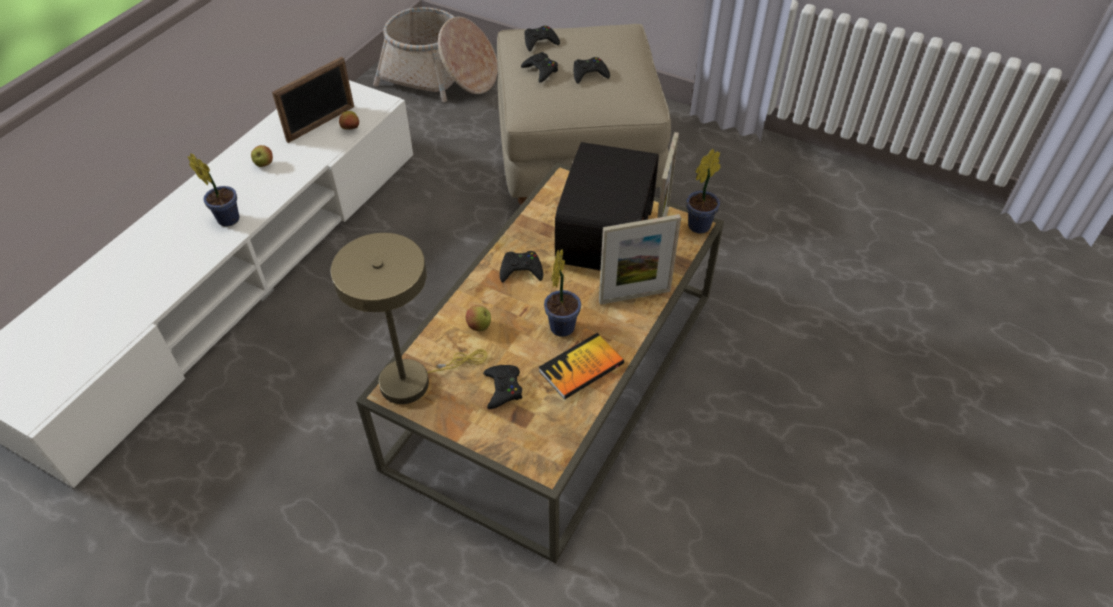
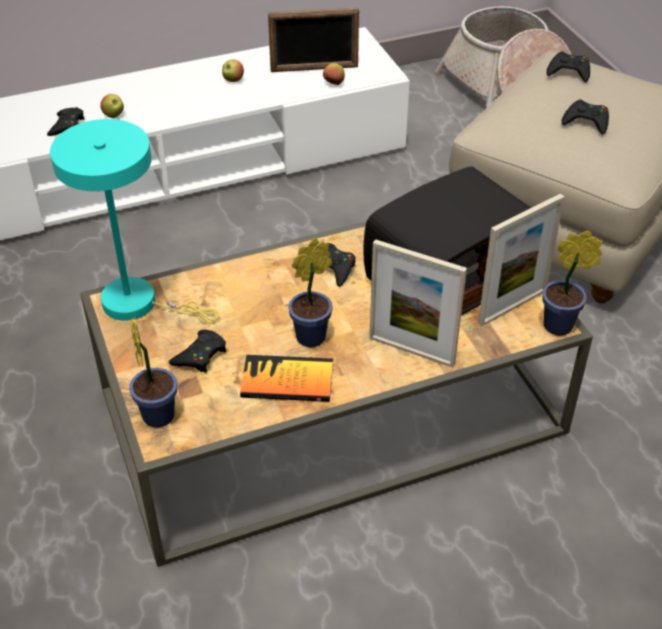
camera: 40 degrees right, 5 degrees down
(226, 218) = (160, 108): potted plant -> potted plant (158, 412)
(413, 380) = (139, 303): beige table lamp -> turquoise table lamp
(479, 326) = (240, 293): apple -> apple (114, 115)
(541, 70) = (538, 97): black game controller -> black game controller (67, 126)

